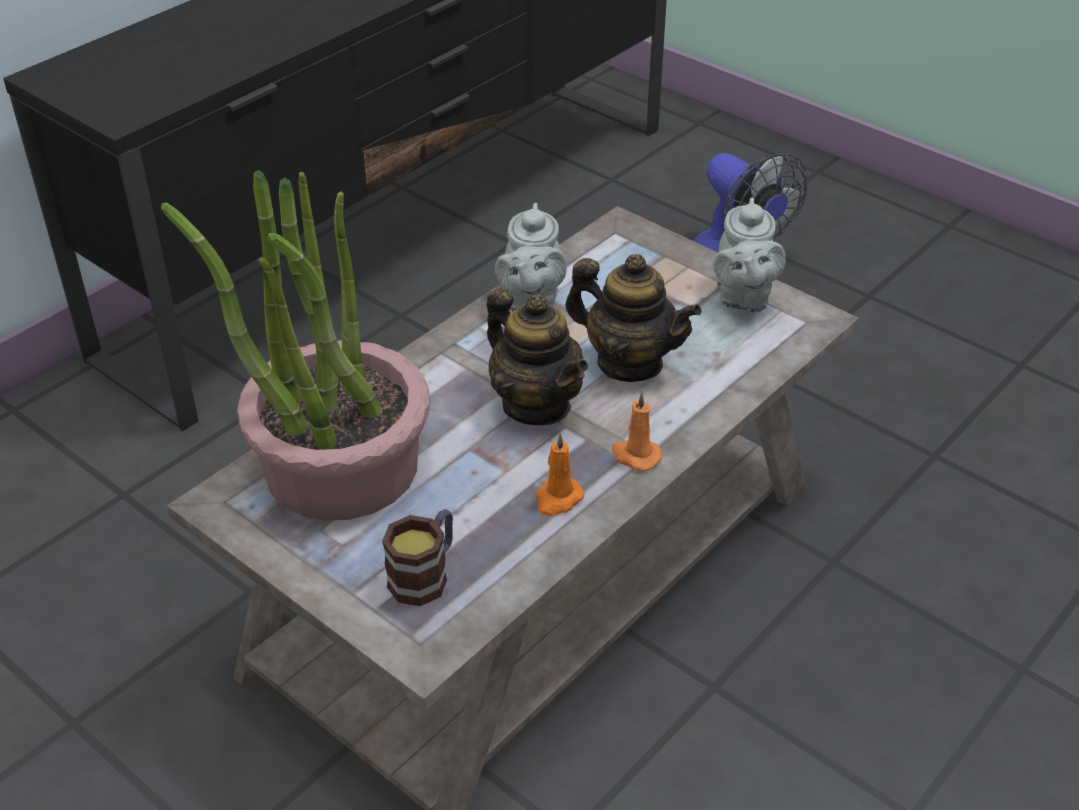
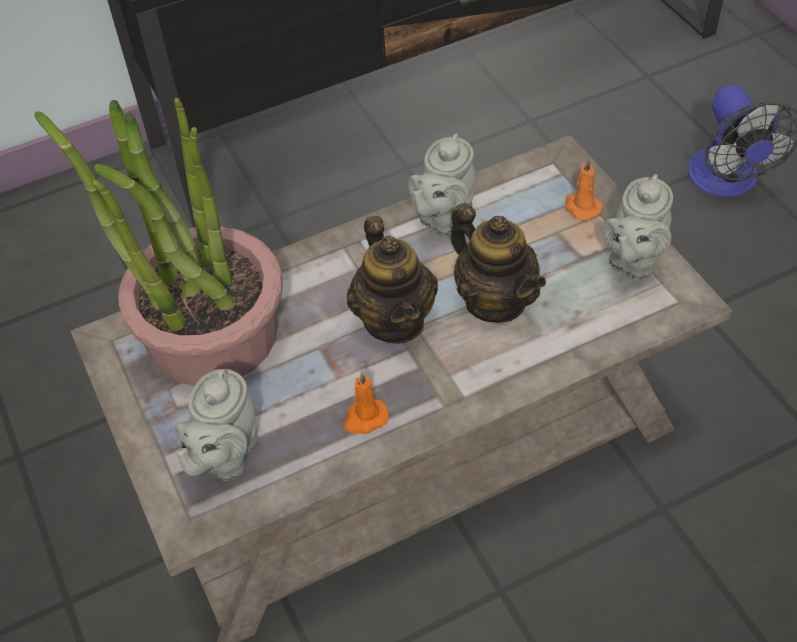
camera: 25 degrees right, 10 degrees up
(425, 575) = (225, 456): mug -> grey teapot
(635, 455) = (451, 395): orange candle -> orange candle (581, 207)

